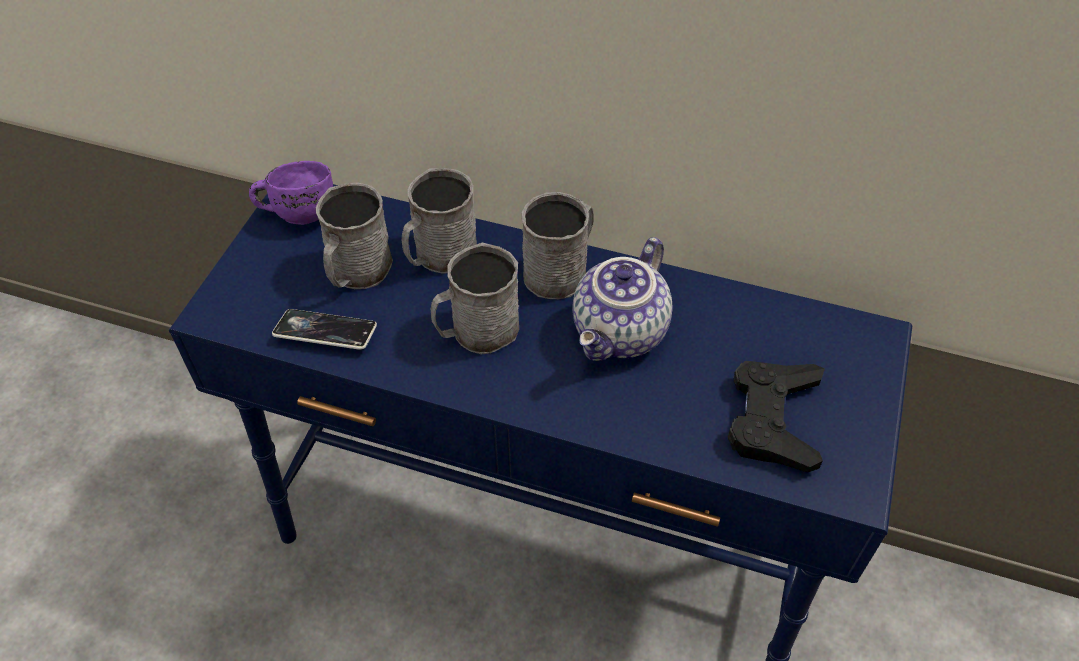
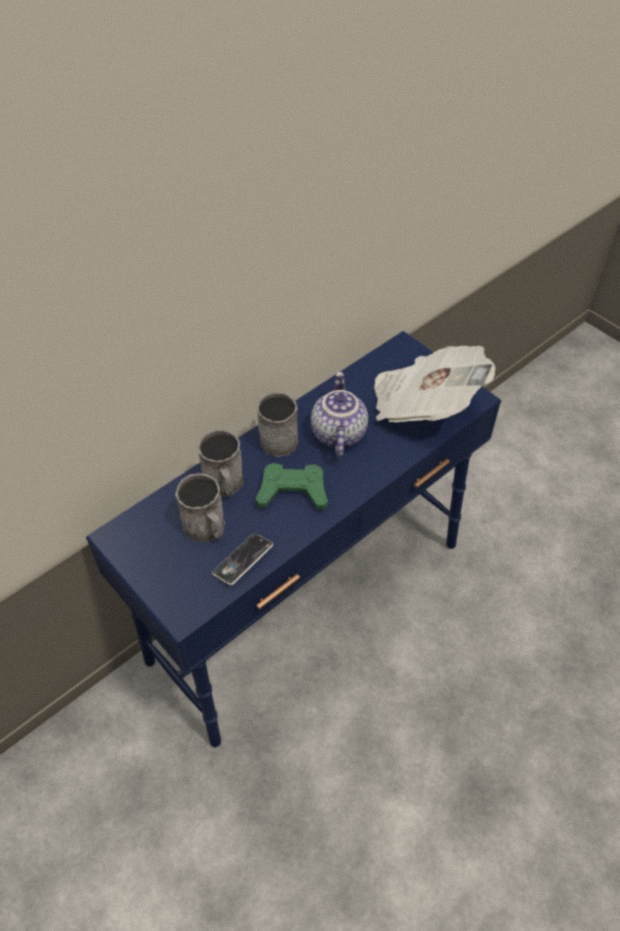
camera: 60 degrees left, 0 degrees up
(298, 211) = (131, 539): purple mug -> none
(476, 332) = (292, 491): grey mug -> green game controller
(621, 334) = (337, 433): teapot -> teapot turned 150 degrees counterclockwise
(773, 419) = (424, 404): black game controller -> newspaper

